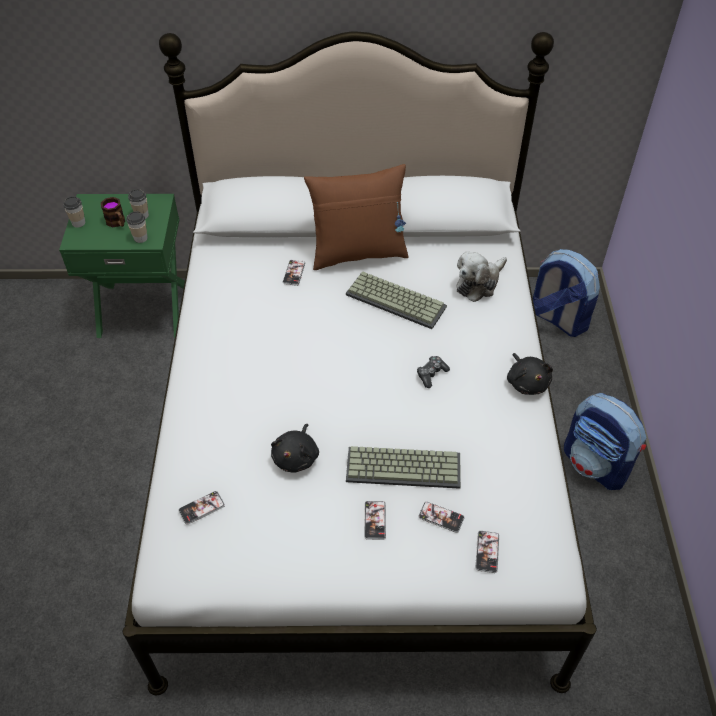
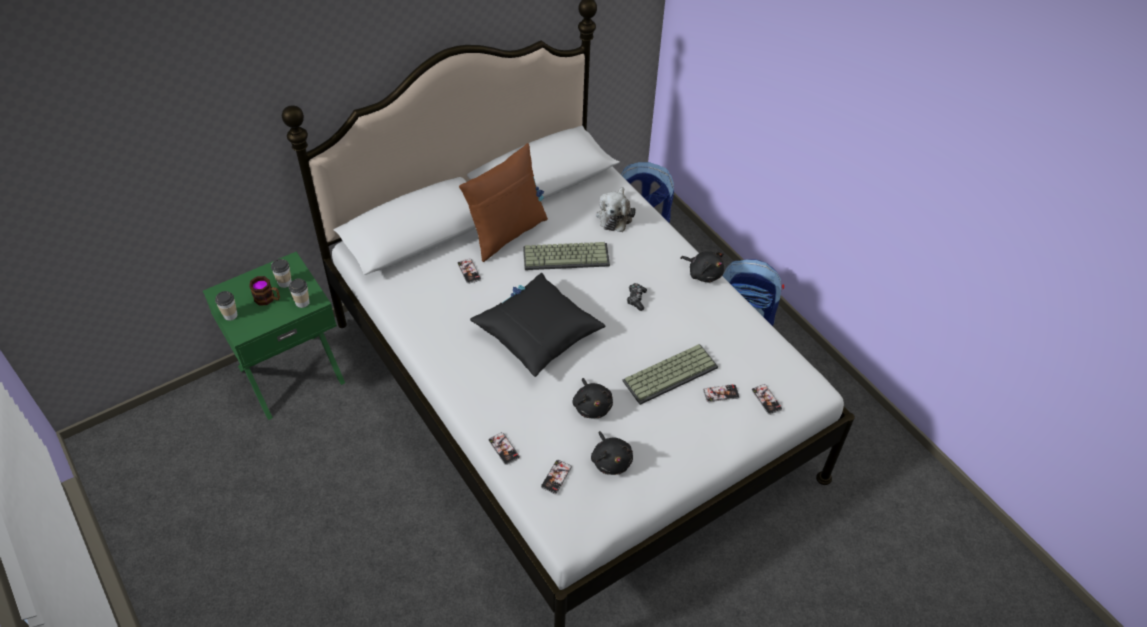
camera: 35 degrees left, 0 degrees up
(269, 522) = (611, 460): none -> black plush toy
(306, 361) = (538, 334): none -> black pillow
(375, 520) = (680, 419): phone -> phone (504, 449)

